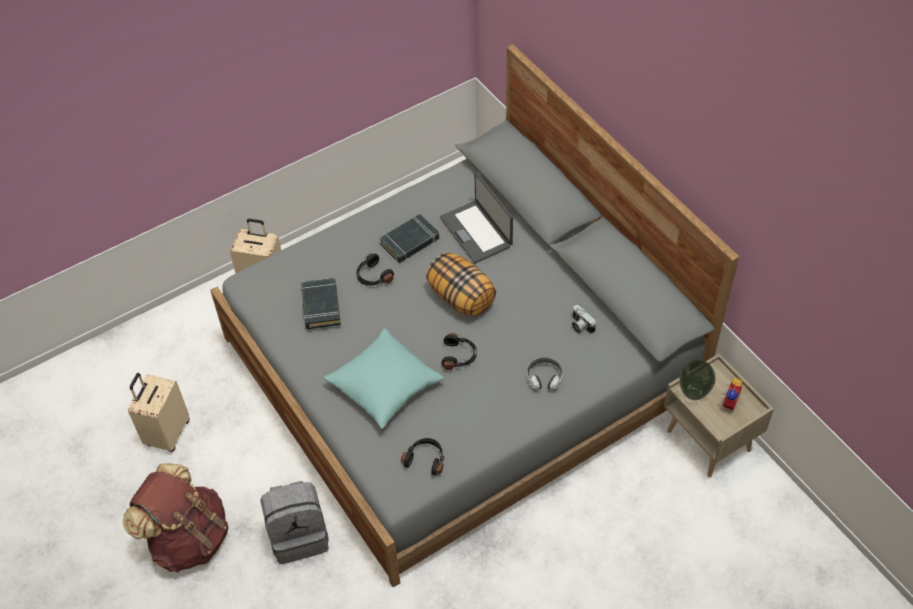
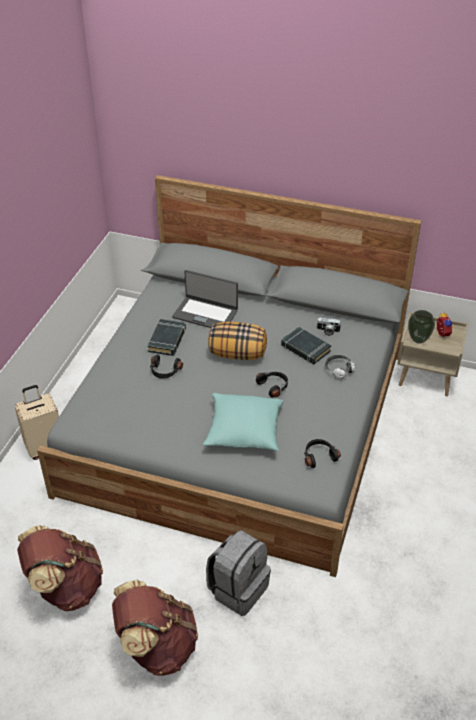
camera: 40 degrees left, 10 degrees down
(167, 433) = (65, 587): beige suitcase -> brown backpack
(321, 306) = (148, 407): black book -> black book (305, 348)

